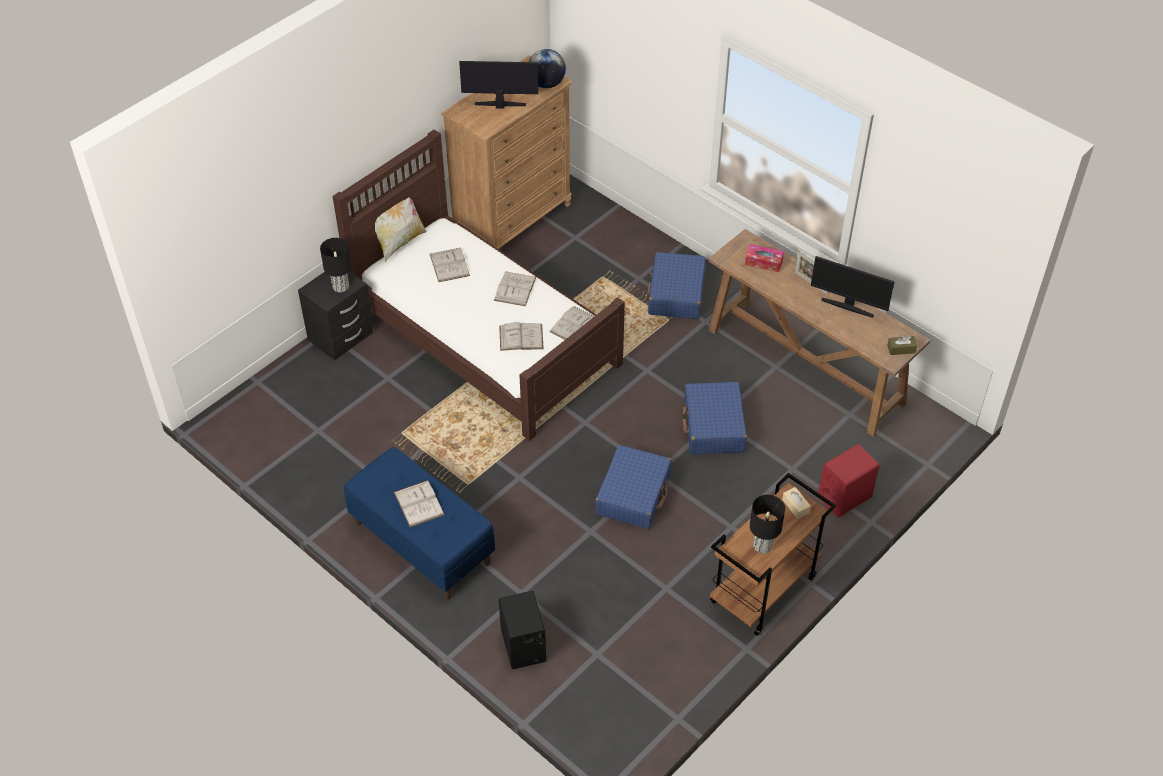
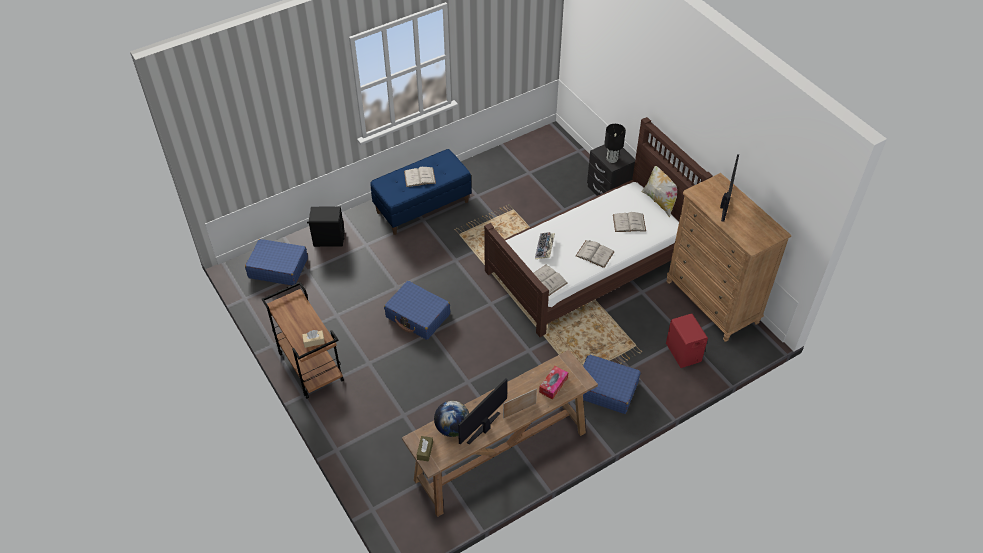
camera: 105 degrees right, 0 degrees up
(521, 337) = (545, 248): white book -> keyboard
(546, 84) = (749, 238): globe -> globe (452, 428)
(713, 426) = (461, 377): blue suitcase -> blue suitcase (278, 268)
(762, 545) = (292, 314): black table lamp -> none
(844, 497) = (365, 440): red speaker -> red speaker (683, 353)

